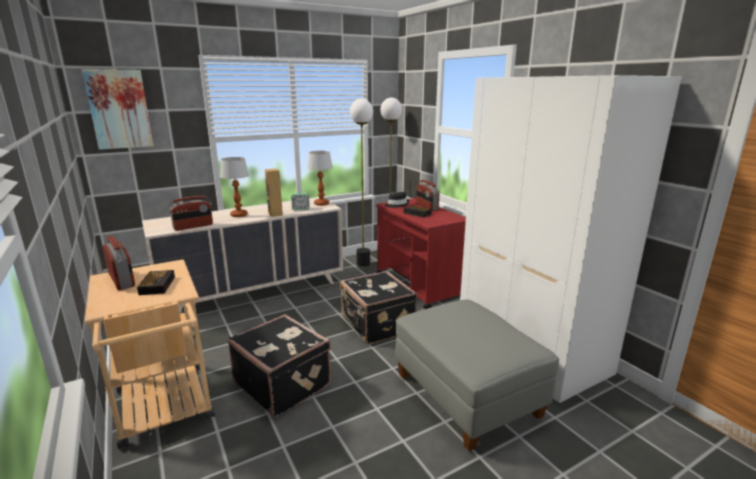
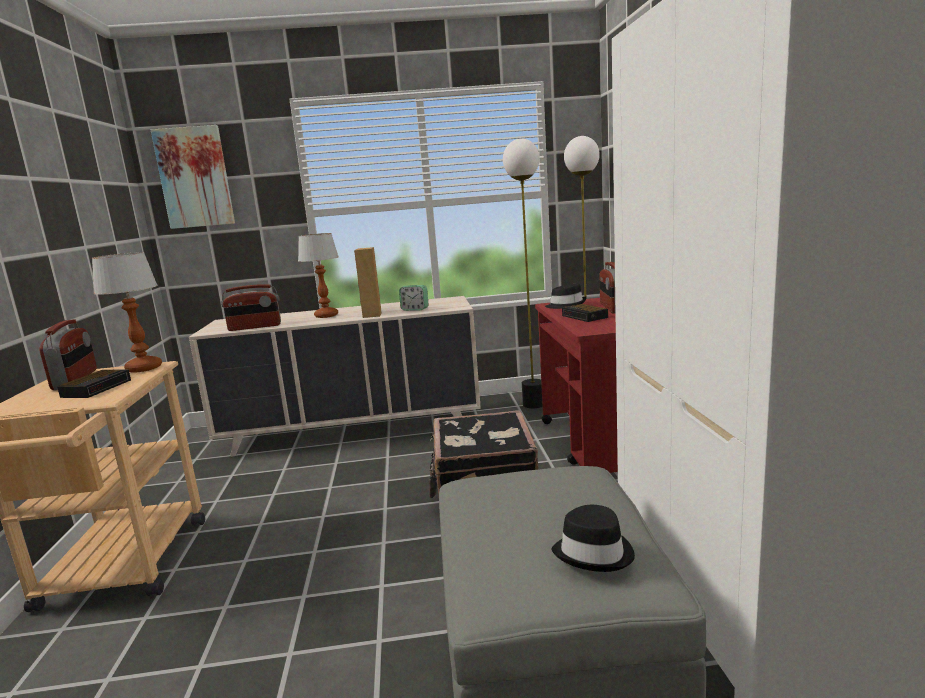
camera: 25 degrees right, 5 degrees down
(283, 383) = (282, 565): black suitcase -> none
(321, 204) = (452, 303): table lamp -> table lamp (144, 368)
(506, 340) = (595, 553): none -> black hat

